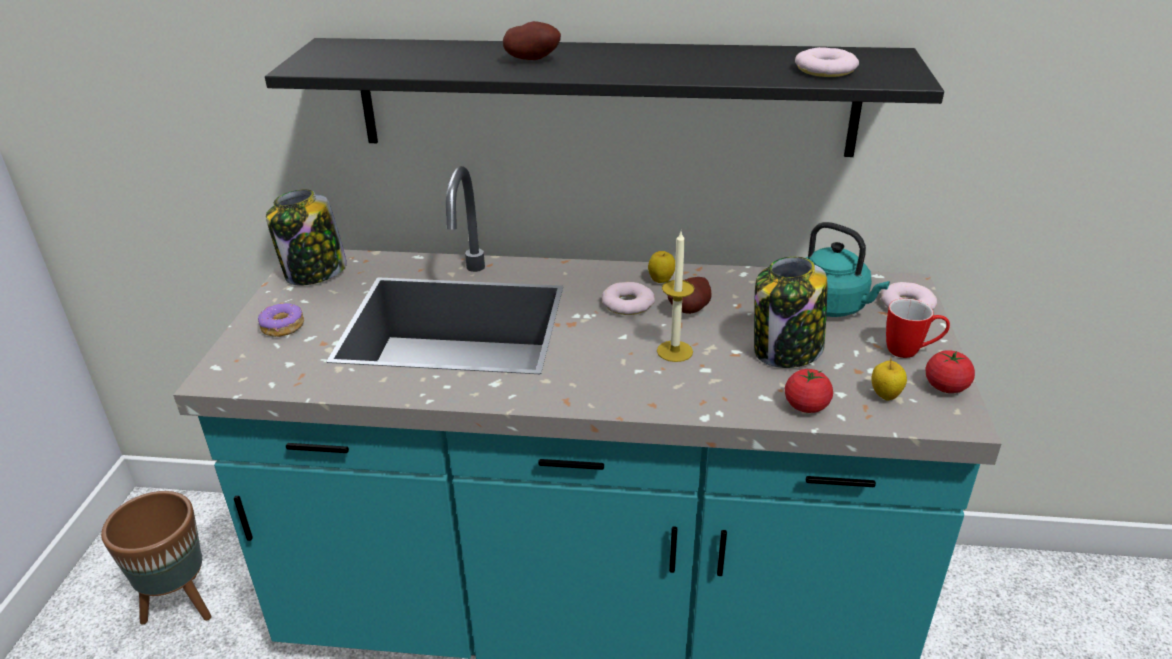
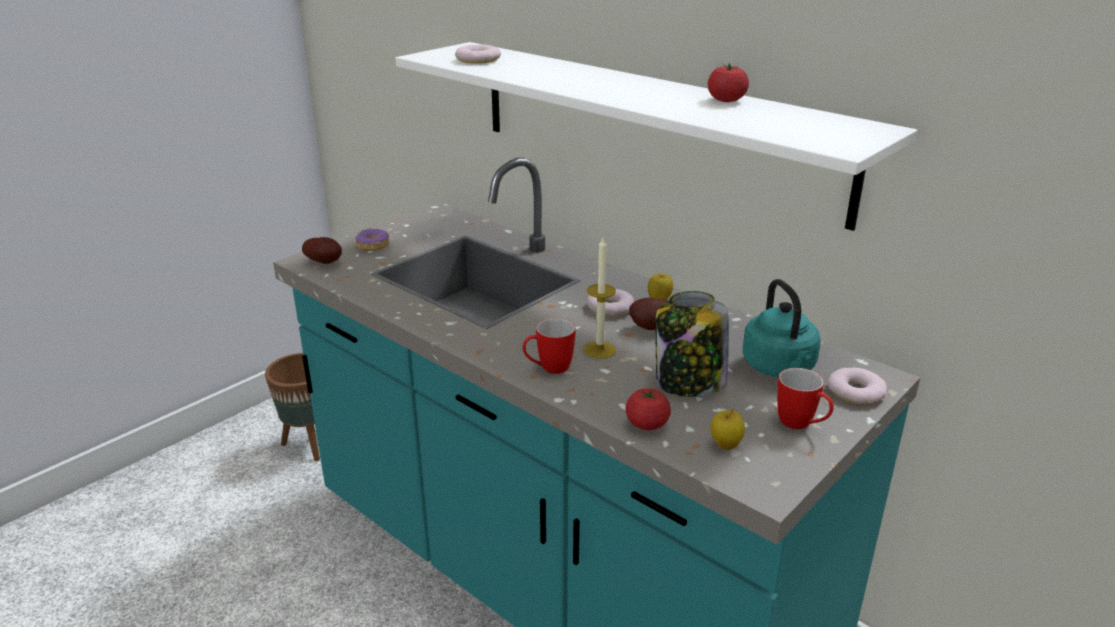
camera: 35 degrees right, 5 degrees down
(314, 273) = (432, 221): jar -> none
(533, 60) = (573, 78): potato -> potato (325, 262)
(604, 97) = (650, 126): black shelf -> white shelf
(656, 391) = (548, 369): none -> mug
(825, 70) = (783, 126): donut -> donut (477, 60)
(945, 387) = (793, 462): tomato -> tomato (726, 100)

